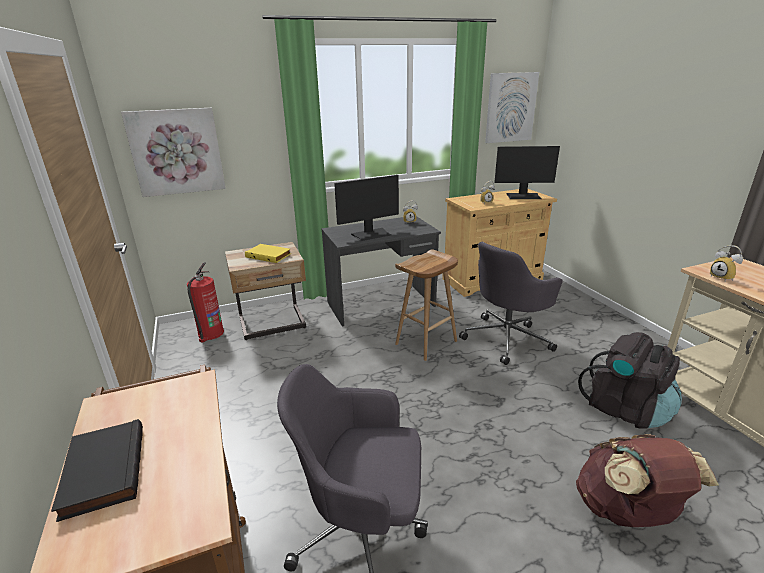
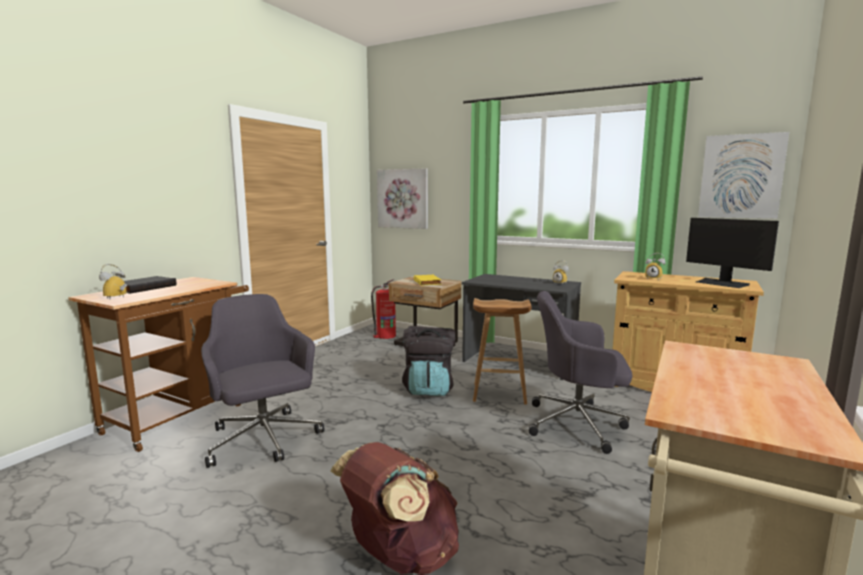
camera: 50 degrees right, 15 degrees down
(371, 234) = (505, 282): monitor -> none
(625, 409) = (575, 523): black backpack -> black backpack (429, 389)
(723, 278) = (688, 356): alarm clock -> alarm clock (117, 298)

